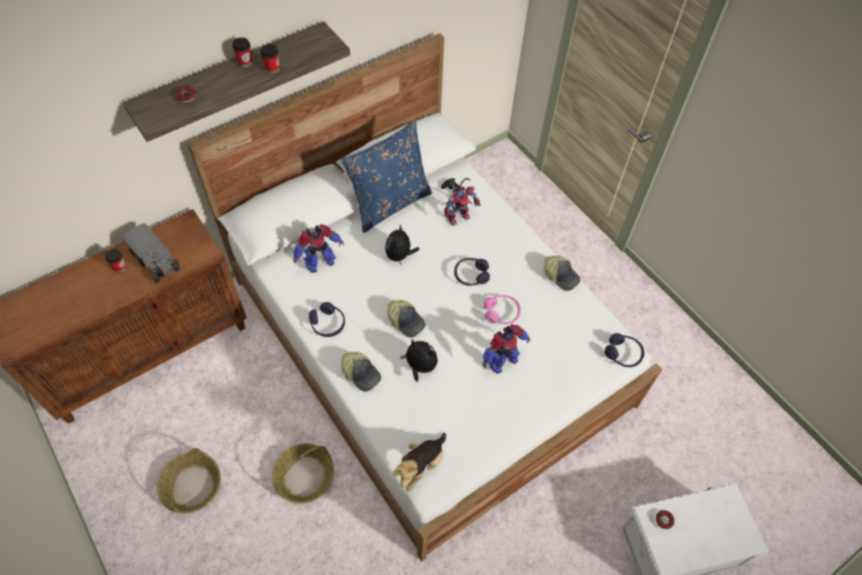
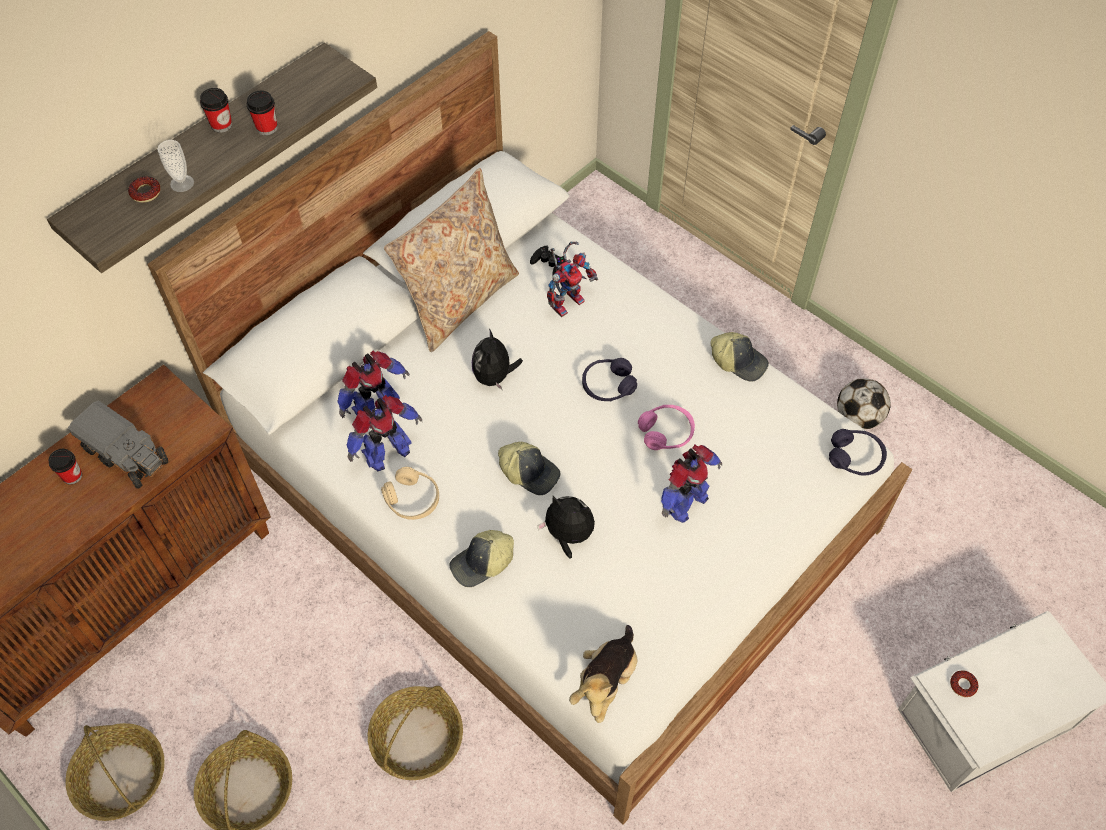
camera: 10 degrees left, 0 degrees up
(118, 460) = (120, 776): none -> basket
(210, 94) = (182, 183): none -> cup
(319, 291) = (386, 453): none -> toy robot
(327, 324) = (412, 499): purple headphones -> beige headphones
(361, 373) = (482, 563): cap -> cap turned 120 degrees clockwise
(390, 203) = (459, 300): blue pillow -> beige pillow
(641, 329) = (858, 417): none -> football

